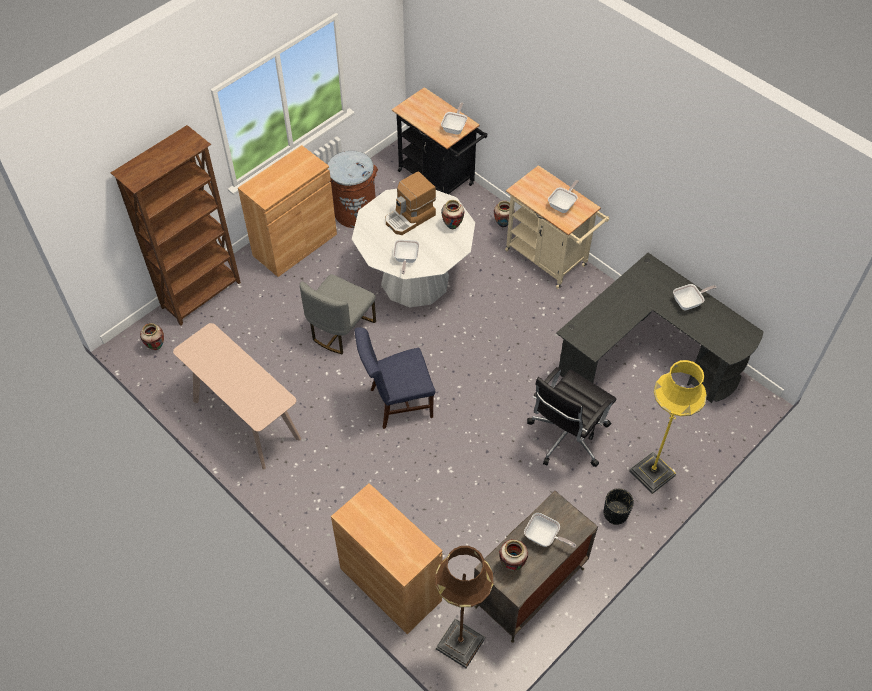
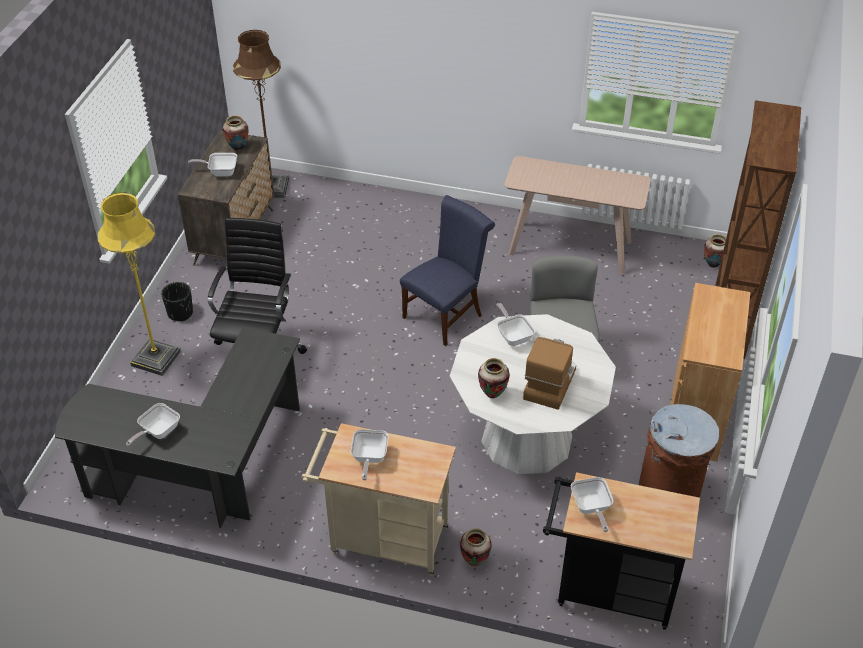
camera: 150 degrees right, 10 degrees down
(390, 584) = (350, 198): brown cabinet -> none

